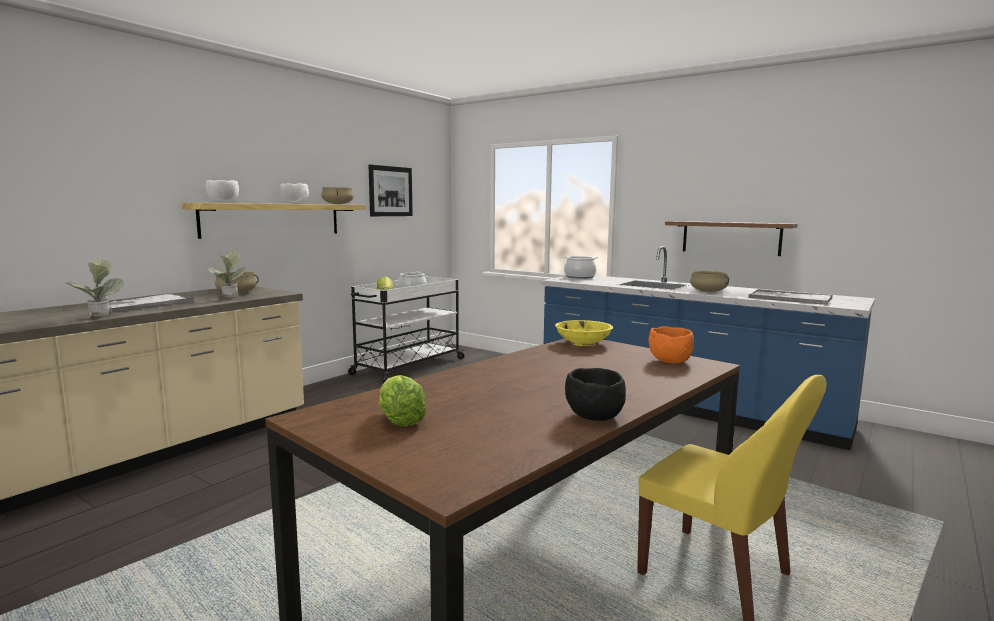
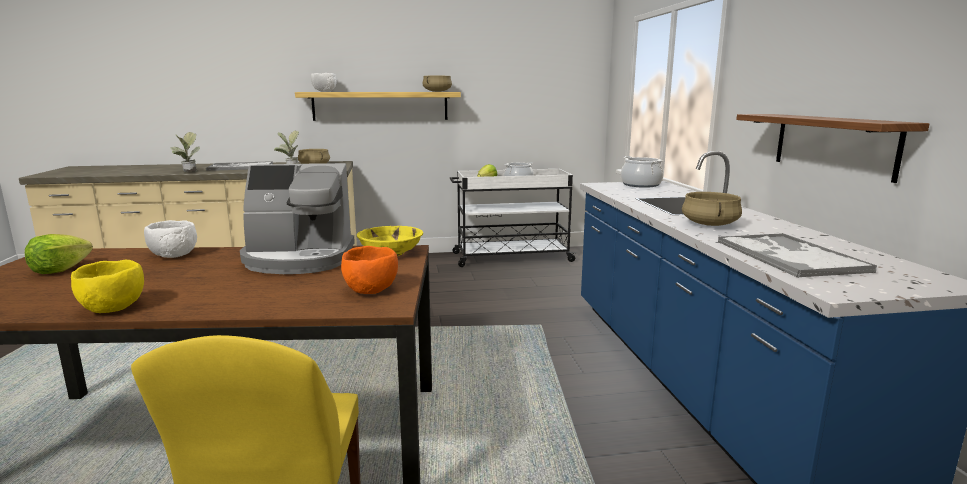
camera: 45 degrees right, 5 degrees up
(295, 203) = (394, 91): white bowl -> white bowl (173, 256)
(390, 191) = (517, 77): picture -> none
(549, 360) = (299, 259): none -> coffee machine
(592, 416) = (113, 308): black bowl -> yellow bowl

